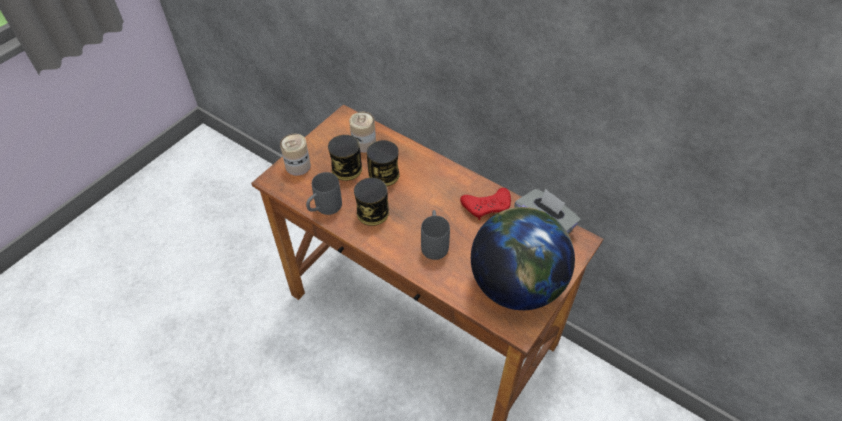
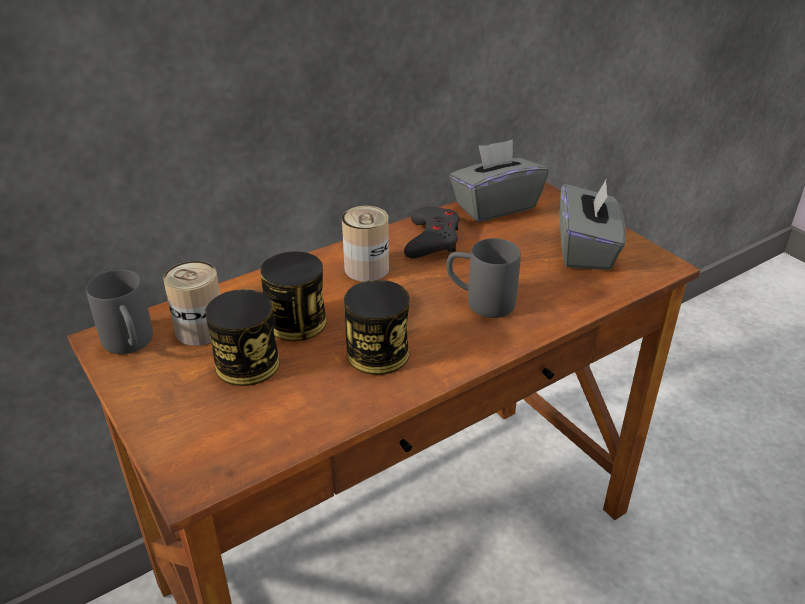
camera: 70 degrees left, 15 degrees down
(298, 166) = (183, 432): can -> can (366, 268)
(324, 209) = (329, 414): grey mug -> grey mug (131, 345)
(487, 206) = (432, 239): red game controller -> grey game controller
(516, 285) = (586, 250): globe -> grey tissue box

